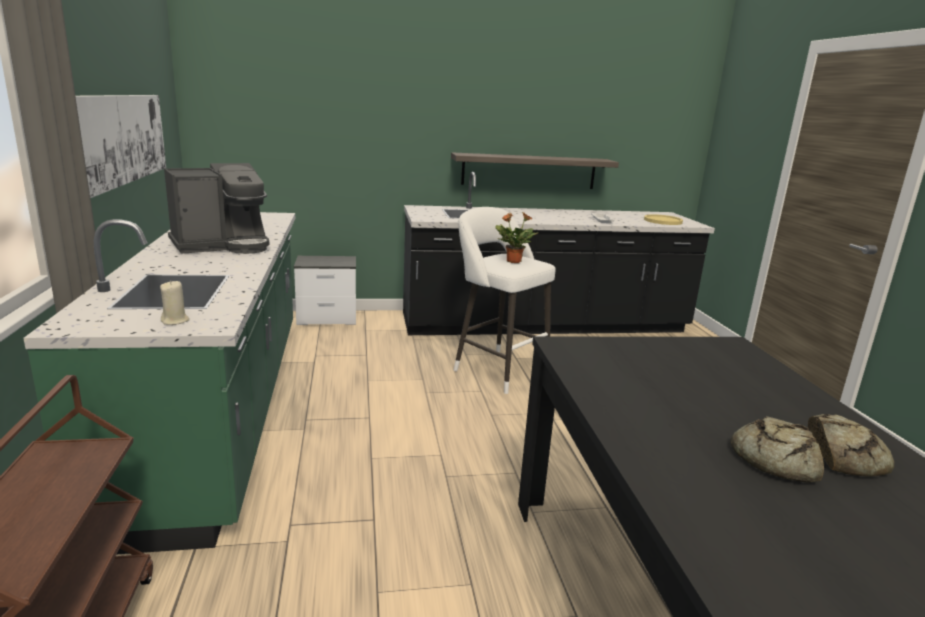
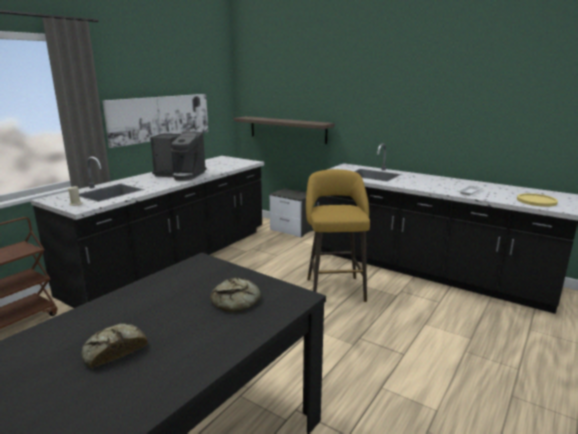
camera: 45 degrees right, 0 degrees up
(221, 408) = (175, 260): green counter -> black counter
(497, 369) = (334, 288): white stool -> yellow stool
(513, 261) = (337, 210): potted plant -> none
(529, 171) = (437, 145): shelf -> shelf (287, 129)
(844, 454) = (150, 370): bread -> bread (237, 301)

